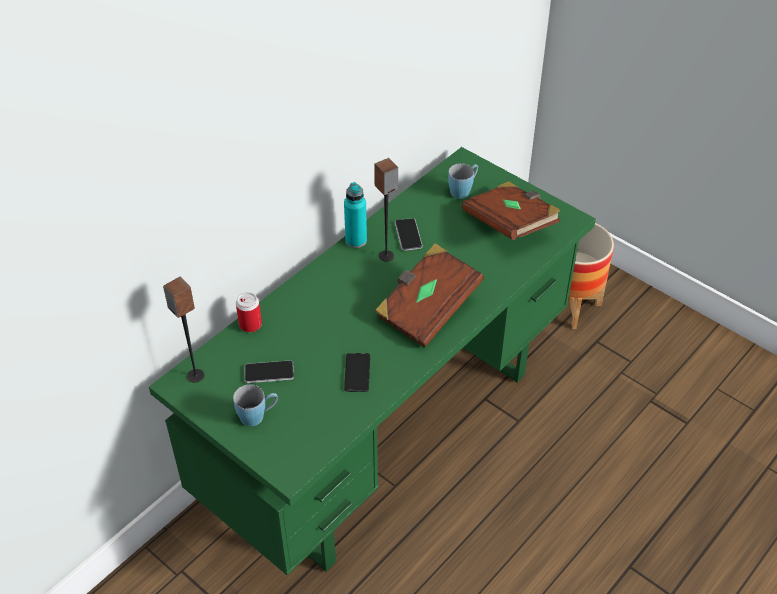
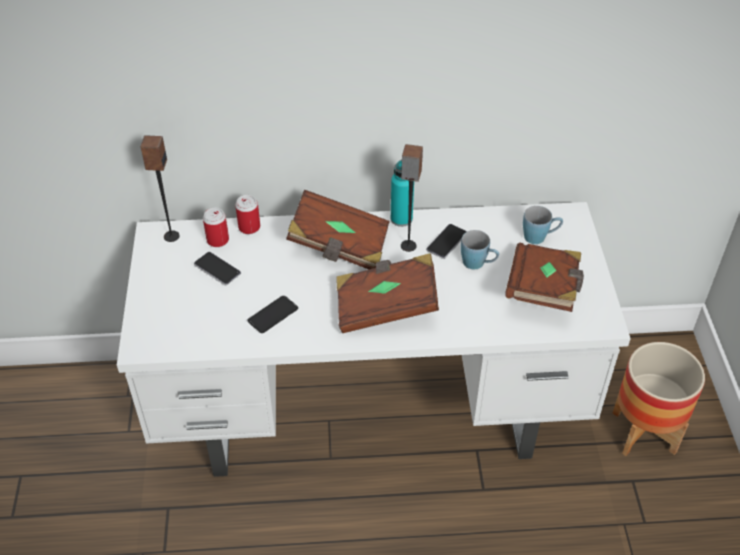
camera: 45 degrees right, 0 degrees up
(238, 351) = (218, 240): none -> can
(258, 415) = (172, 293): blue mug -> blue mug (478, 264)
(337, 290) = (339, 246): none -> brown book
(387, 433) = (371, 415): green desk -> white desk

